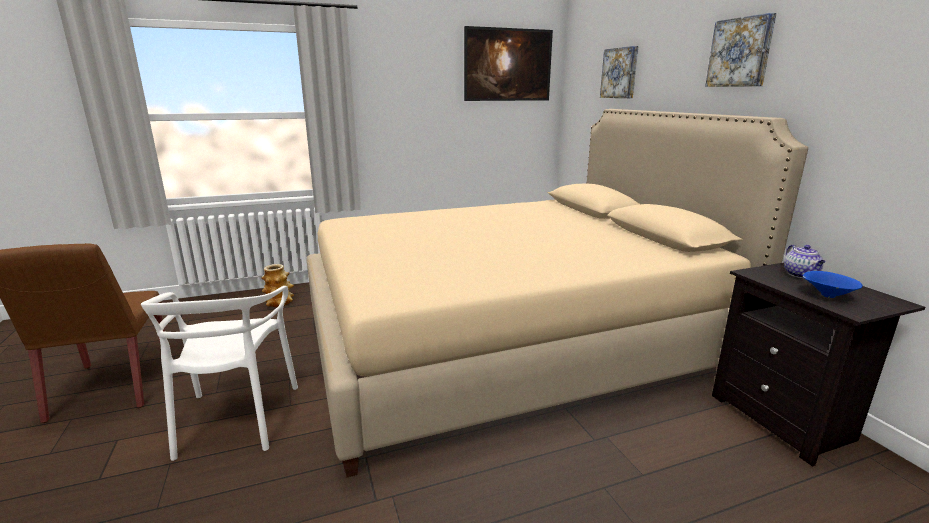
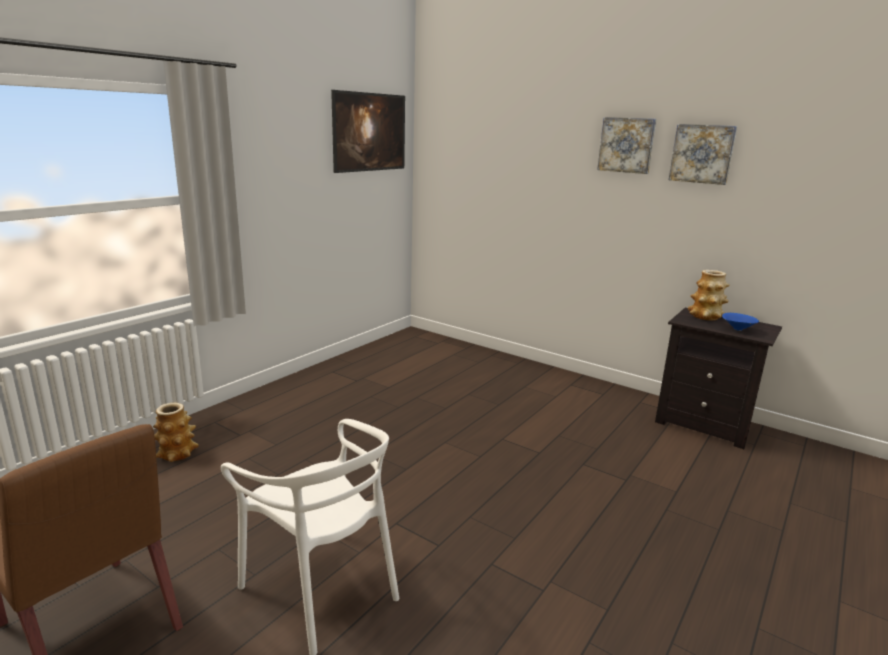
camera: 35 degrees left, 0 degrees up
(508, 342) = (479, 424): beige bed -> none
(620, 73) = (494, 148): picture -> picture (702, 154)
(801, 275) = (705, 317): teapot -> vase

